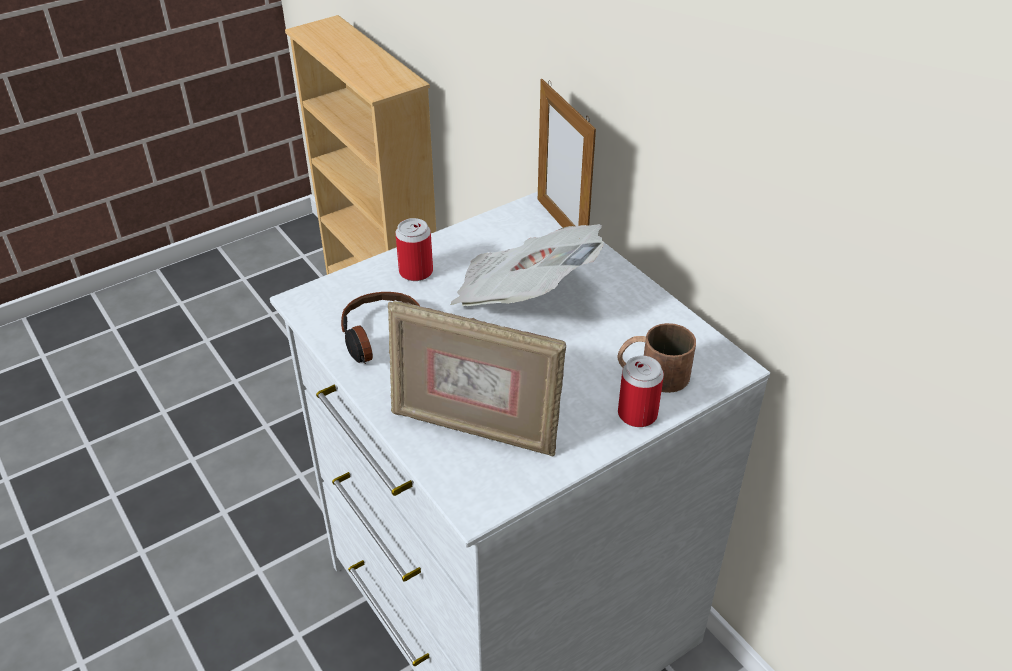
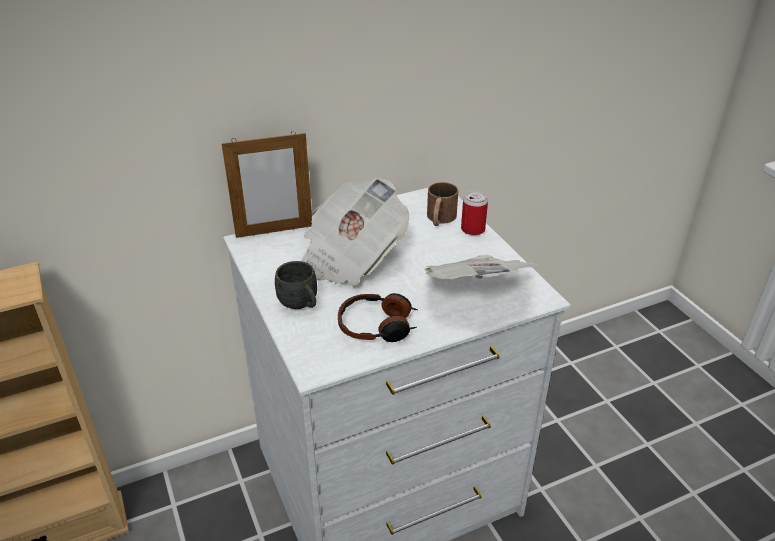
camera: 80 degrees left, 5 degrees down
(416, 272) = (301, 304): can -> grey mug
(474, 428) = (477, 291): picture frame -> newspaper

